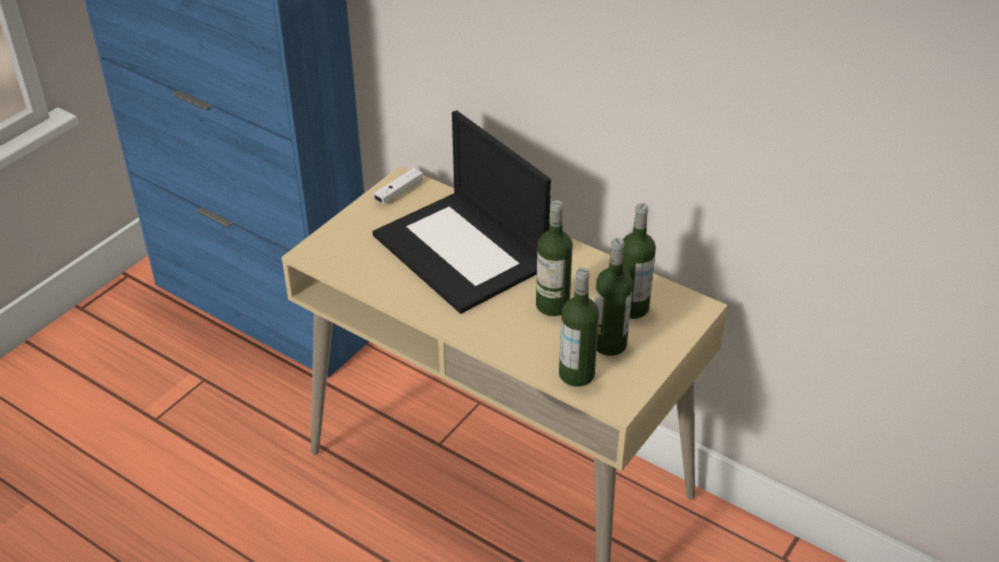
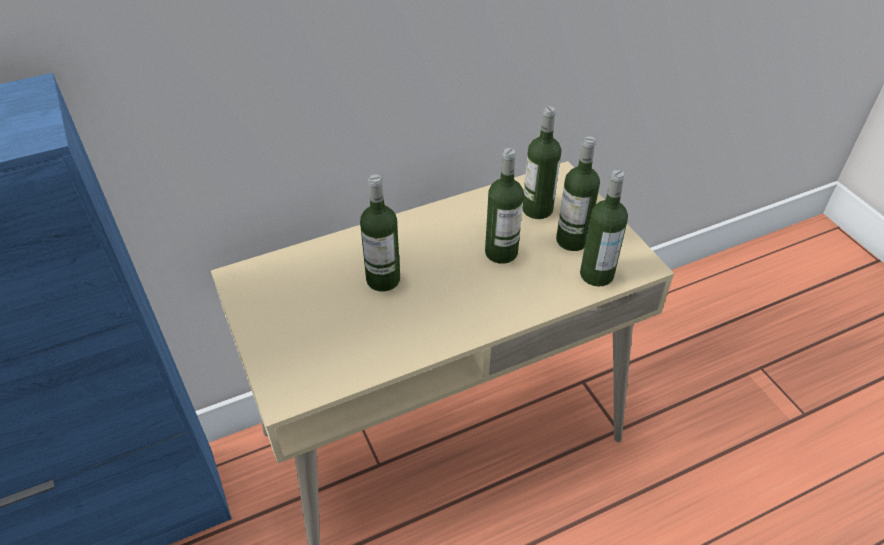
camera: 60 degrees left, 5 degrees up
(399, 192) = (252, 288): white game controller -> none
(462, 252) = (383, 279): laptop -> bottle

